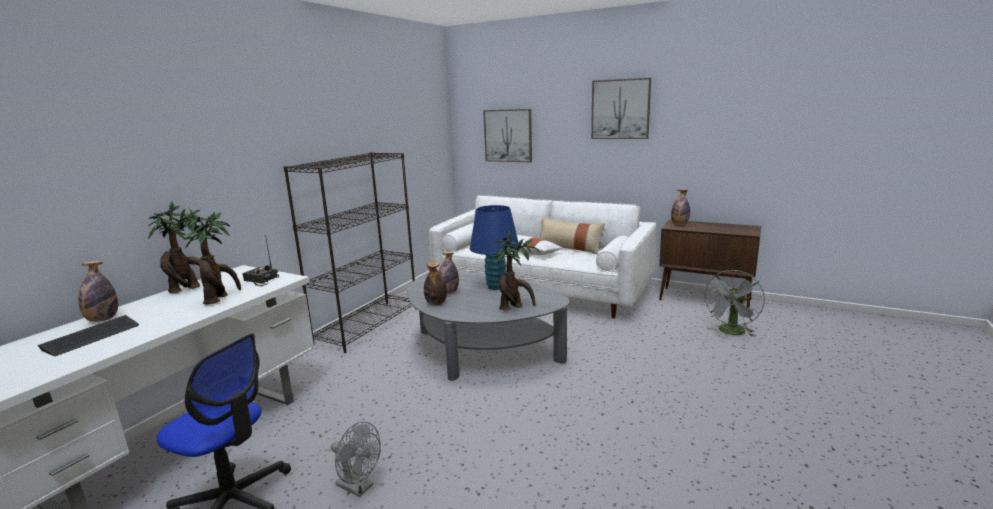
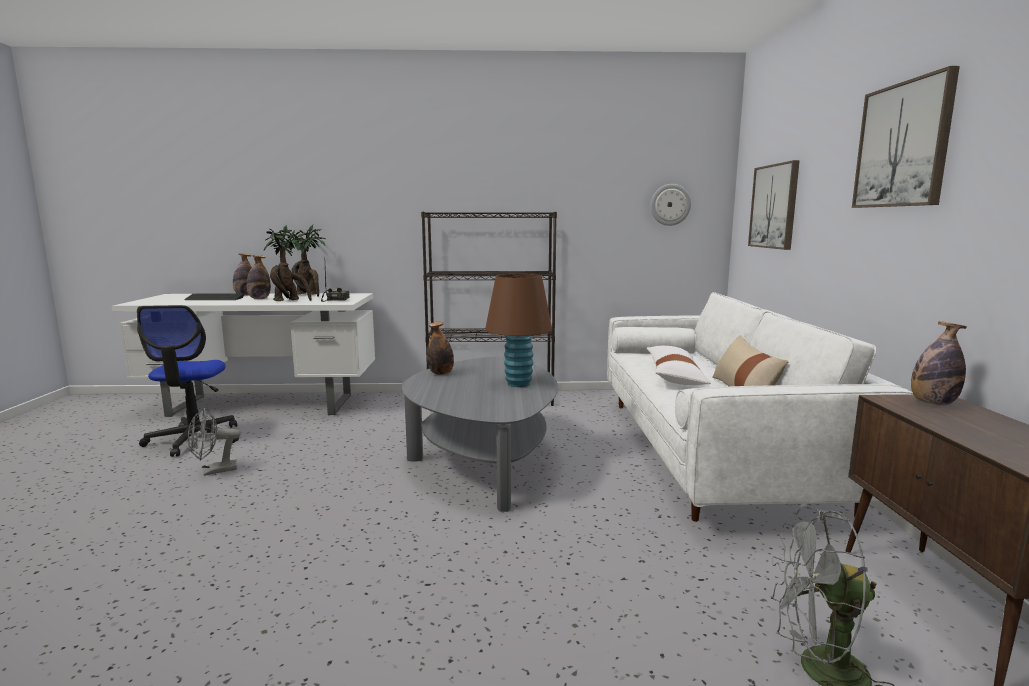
camera: 60 degrees right, 5 degrees down
(359, 487) = (214, 471): grey fan -> grey fan turned 60 degrees clockwise
(427, 136) = (670, 204): none -> wall clock
(448, 292) = (477, 371): bottle -> bottle (259, 299)
(496, 287) = (518, 384): blue table lamp -> brown table lamp
(514, 307) = (460, 401): potted plant -> none

